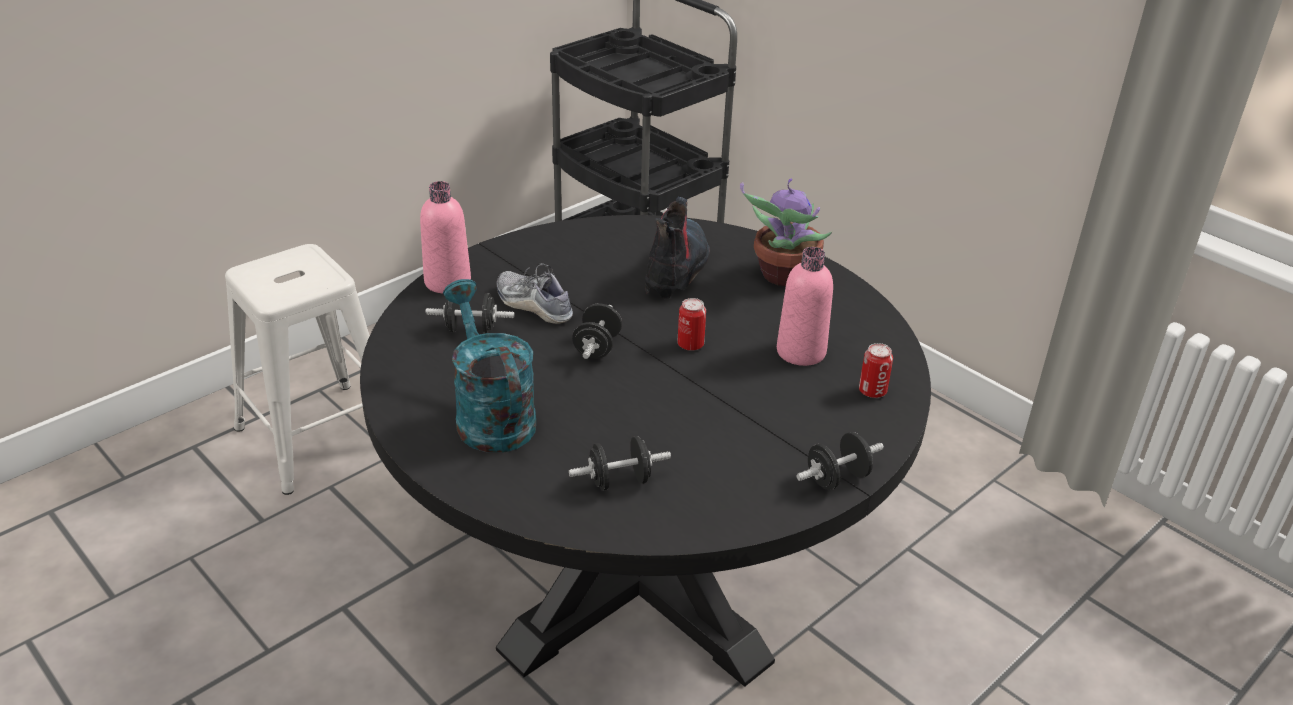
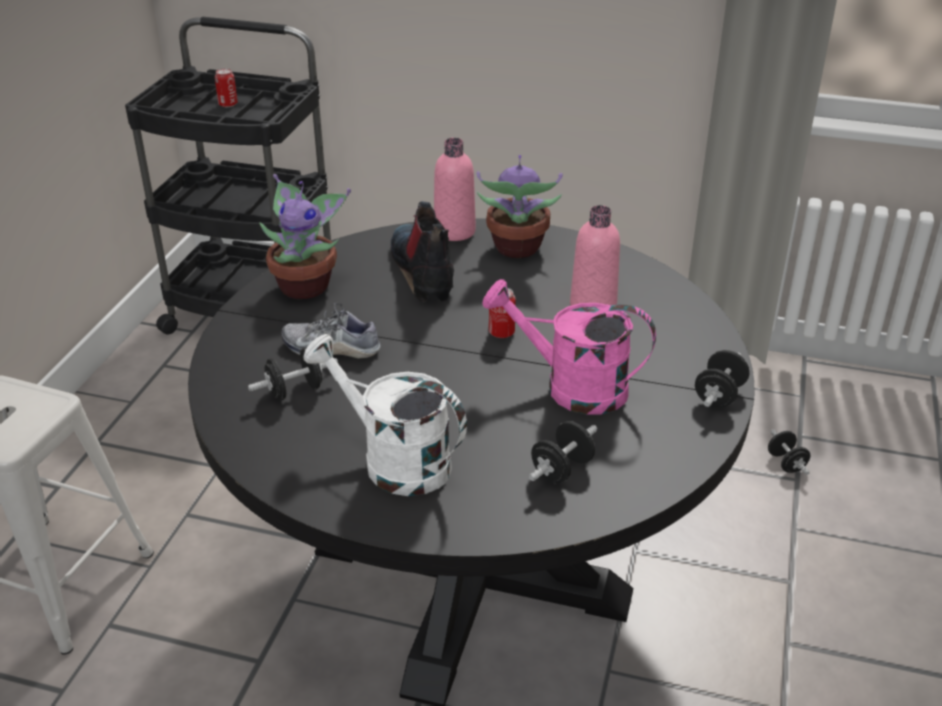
camera: 30 degrees left, 0 degrees up
(447, 282) = (226, 356): pink bottle -> pink bottle (454, 231)
(490, 415) = (393, 460): turquoise watering can -> white watering can
(566, 246) = (307, 285): none -> potted plant
(597, 347) = (426, 364): black dumbbell -> black dumbbell (786, 463)
(703, 416) = (571, 387): none -> pink watering can
(872, 391) = (675, 317): can -> can (228, 104)

